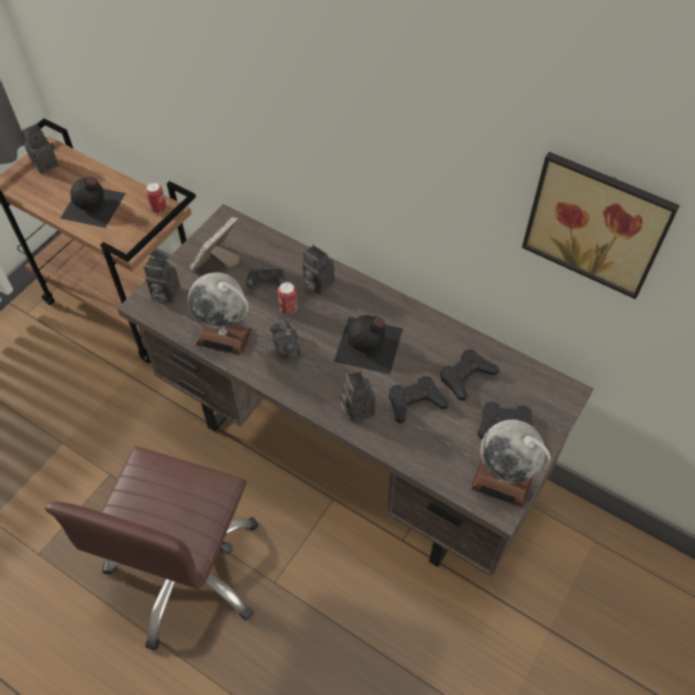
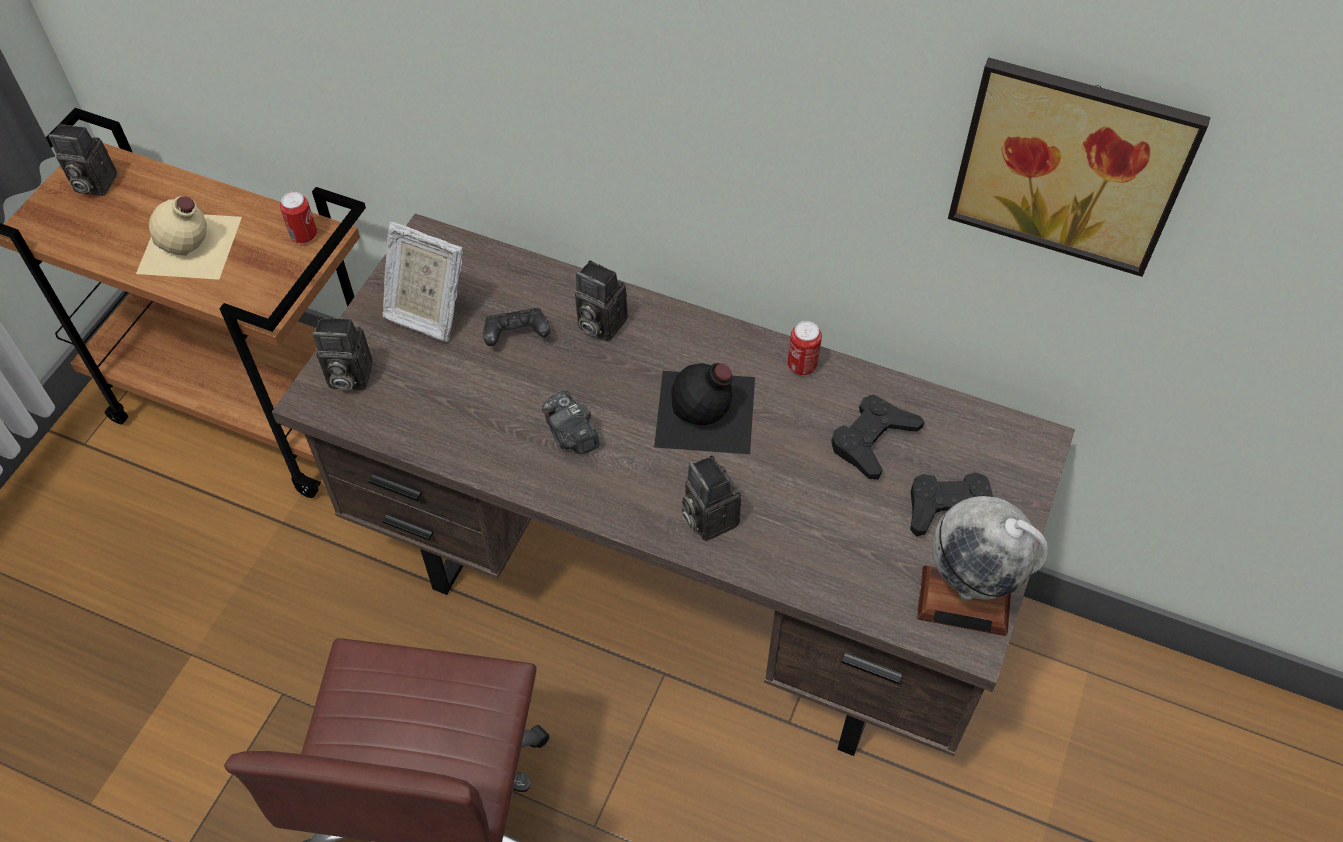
camera: 10 degrees left, 0 degrees up
(46, 163) = (92, 184): camera -> camera turned 120 degrees counterclockwise
(93, 206) = (190, 246): black bottle -> beige bottle
(217, 263) = (426, 312): picture frame -> picture frame turned 90 degrees counterclockwise
(224, 336) = (464, 432): globe -> none
(288, 309) = (561, 372): can -> can (802, 366)
(415, 402) = (800, 493): black game controller -> none

